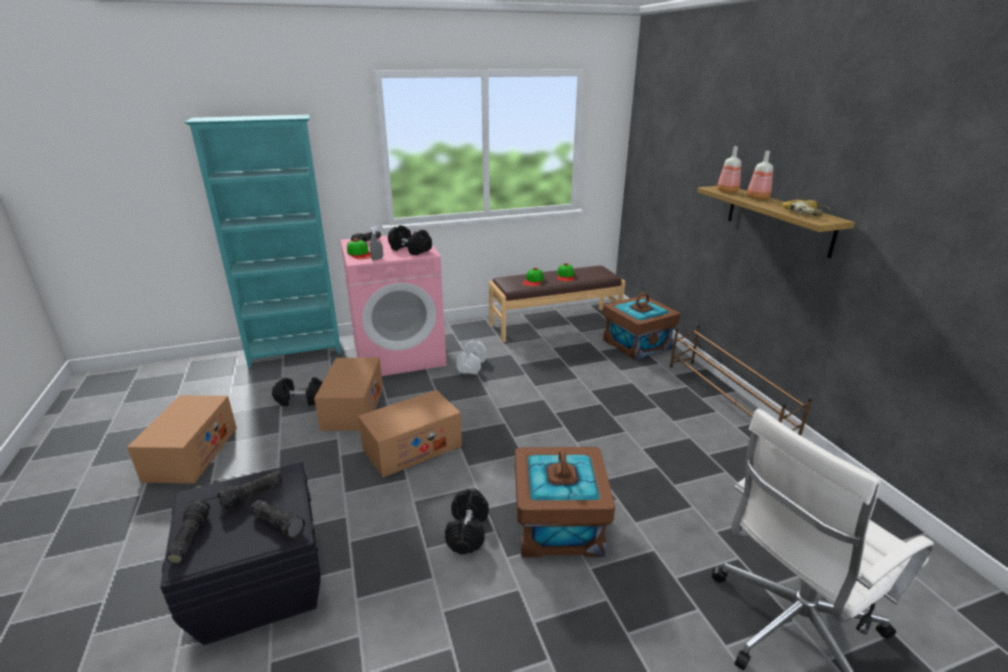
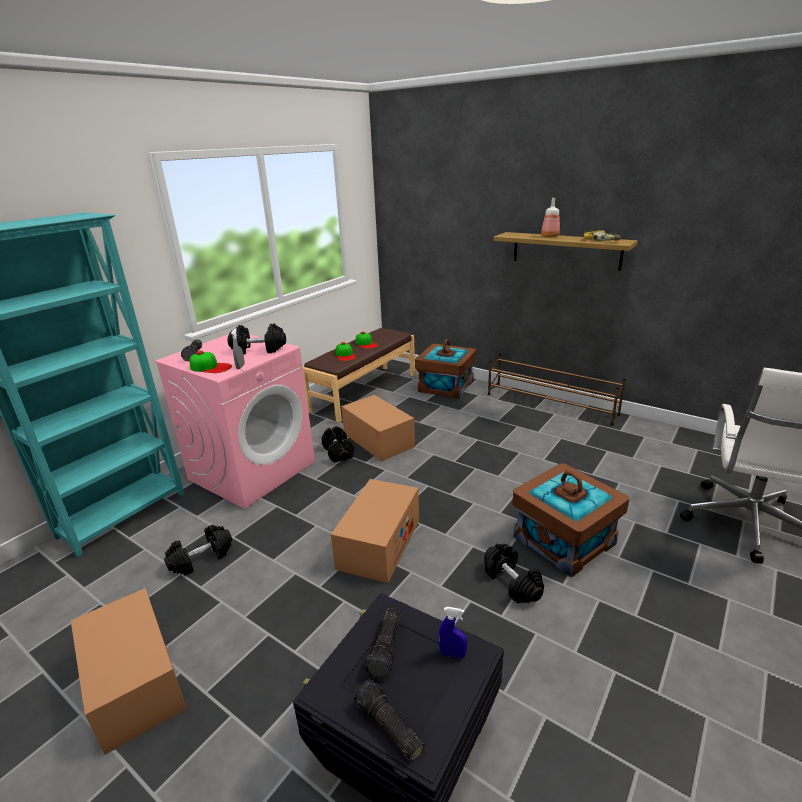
camera: 35 degrees left, 0 degrees up
(279, 524) = (452, 654): flashlight -> blue spray bottle
(353, 407) = (272, 538): cardboard box -> cardboard box (378, 440)
(471, 365) = (338, 452): white dumbbell -> black dumbbell
(726, 191) = (520, 236): bottle -> none

